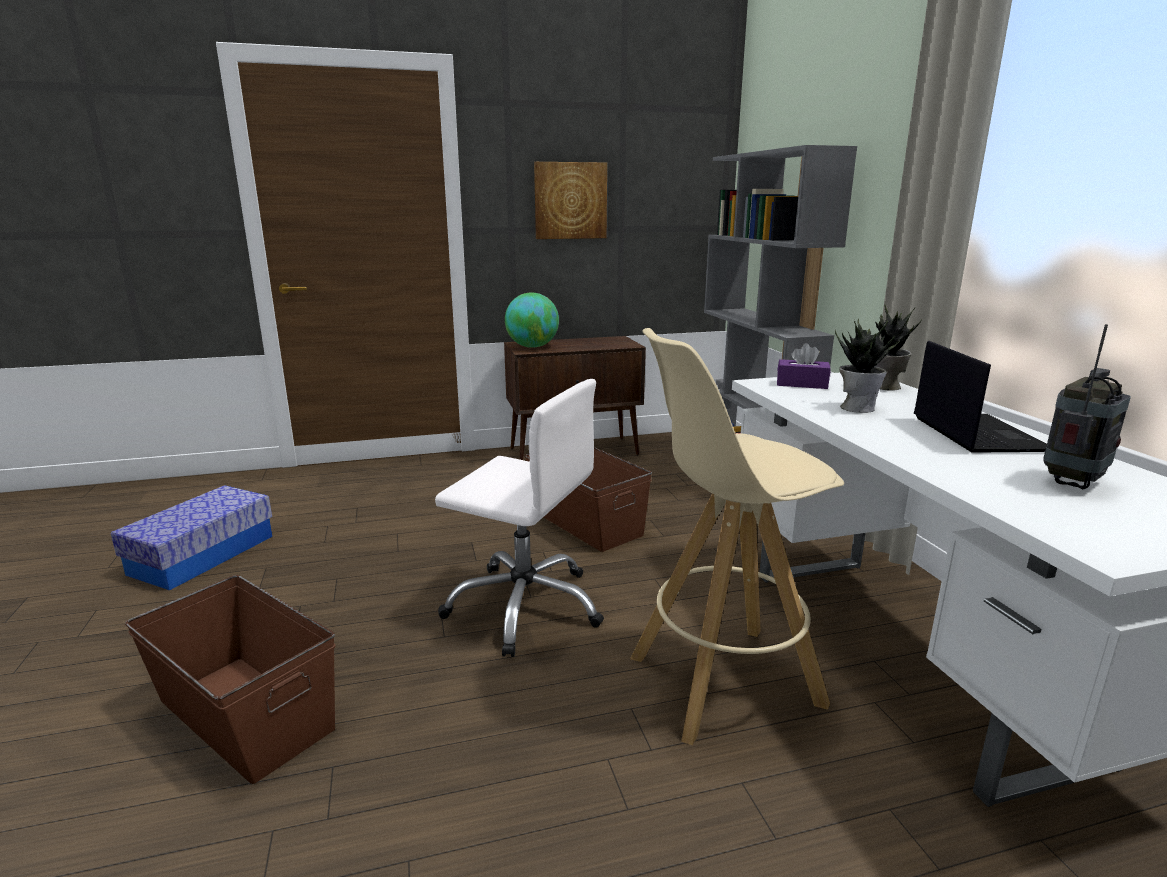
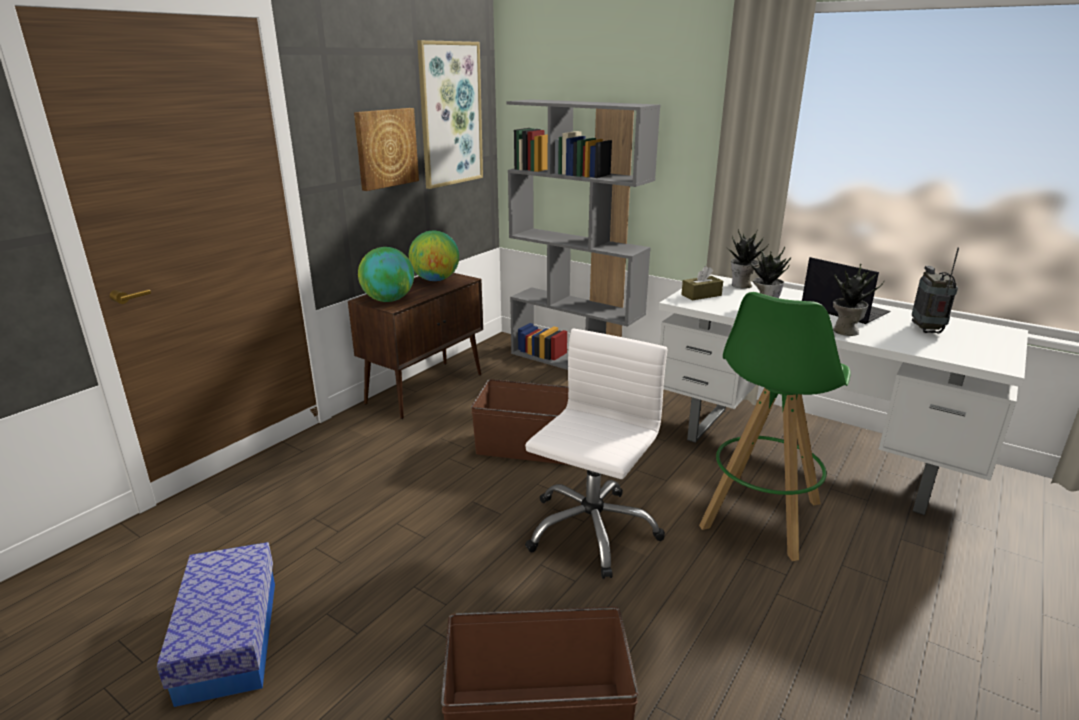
camera: 40 degrees left, 5 degrees up
(525, 606) = (591, 529): white office chair -> white office chair turned 45 degrees counterclockwise
(603, 341) = (435, 280): none -> globe
(662, 174) = (450, 114): none -> picture
(722, 680) = (760, 515): beige stool -> green stool
(801, 384) = (701, 295): purple tissue box -> brown tissue box
(911, 450) = (844, 331): none -> potted plant

